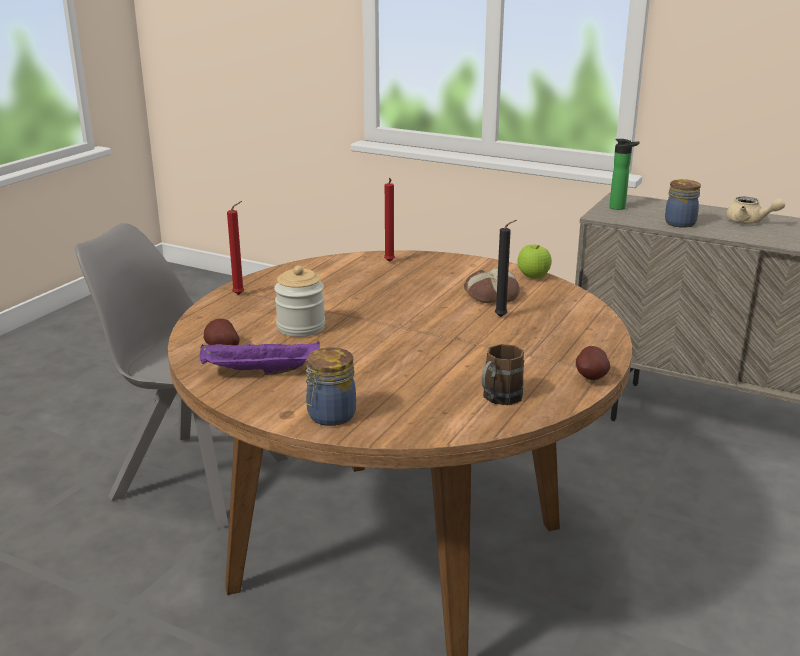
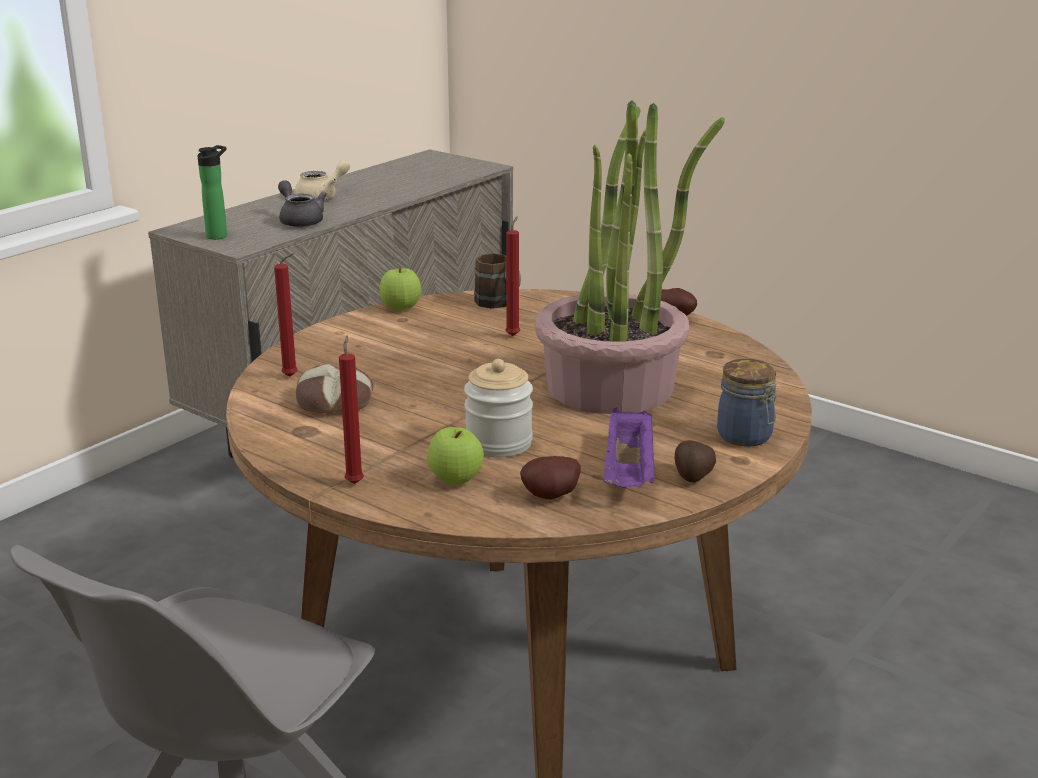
camera: 80 degrees left, 0 degrees up
(244, 320) = (456, 480): none -> apple
(254, 395) = (692, 477): none -> potato
(414, 358) = (611, 386): none -> potted plant
(491, 294) = (444, 333): bread -> bread (334, 401)
(497, 399) = (714, 359): brown mug -> brown mug (499, 304)
(503, 317) = (514, 335): black candle -> red candle
(680, 223) = (300, 220): jar -> grey teapot

